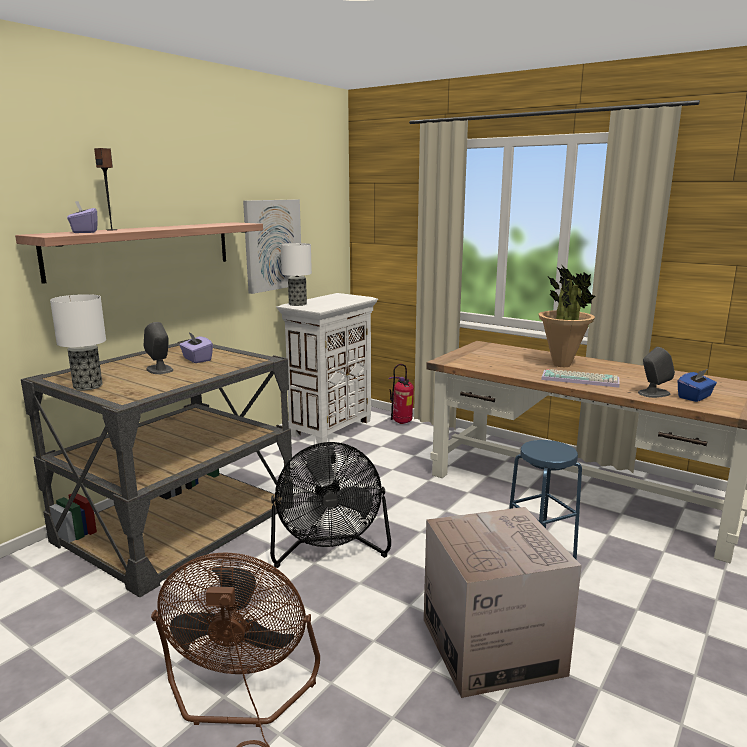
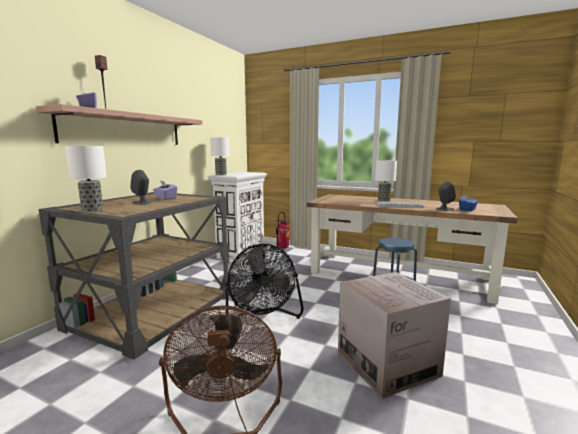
camera: 10 degrees left, 5 degrees down
(272, 245) = (204, 138): picture -> none
(562, 365) = (384, 201): potted plant -> table lamp

